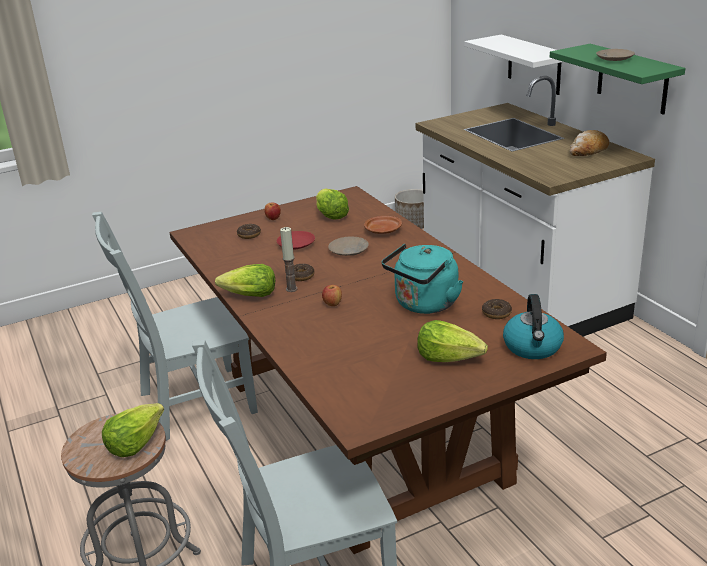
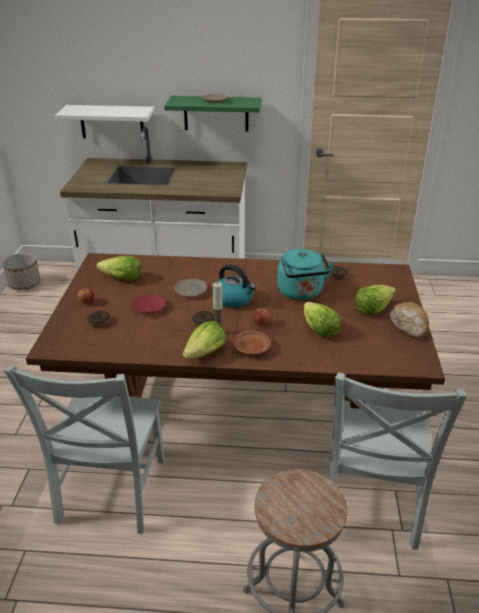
camera: 60 degrees left, 5 degrees up
(135, 442) = (310, 491): lettuce -> lettuce (318, 329)
(383, 230) = (179, 269): brown plate -> brown plate (251, 348)
(533, 347) = (385, 280): kettle -> kettle (234, 299)
(588, 151) = (208, 170): bread -> bread (409, 325)

